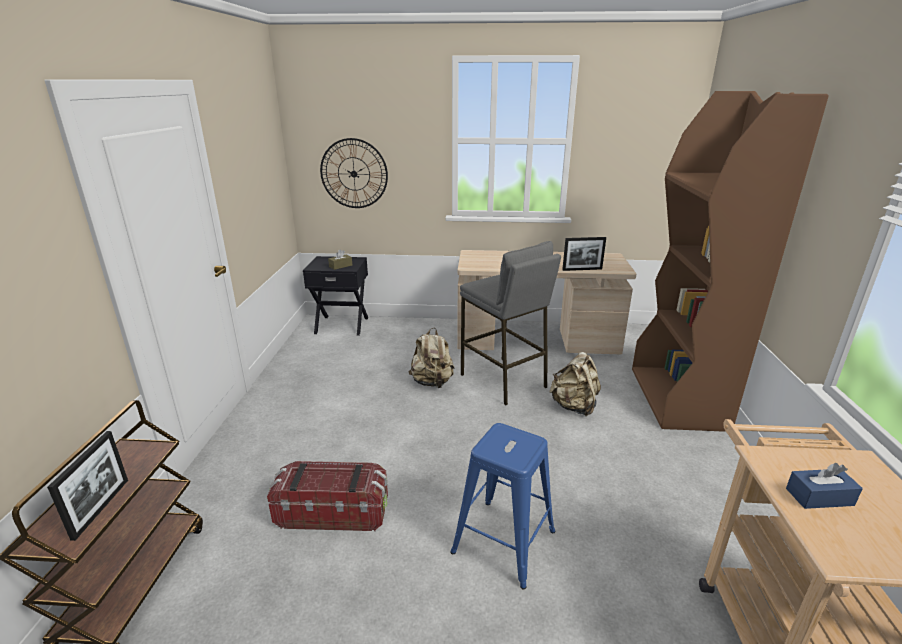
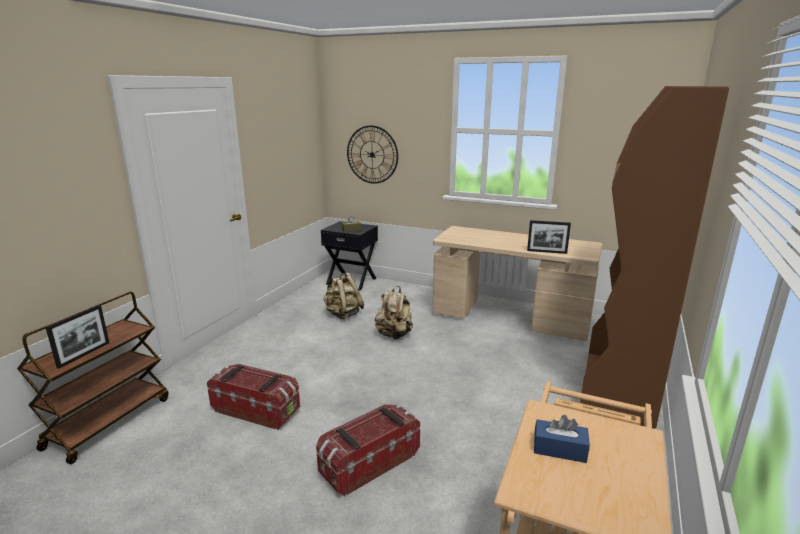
camera: 20 degrees right, 5 degrees down
(503, 381) = (456, 344): grey stool -> none
(504, 542) = (369, 463): blue stool -> storage box
(574, 406) = (506, 376): beige backpack -> beige backpack (343, 314)

